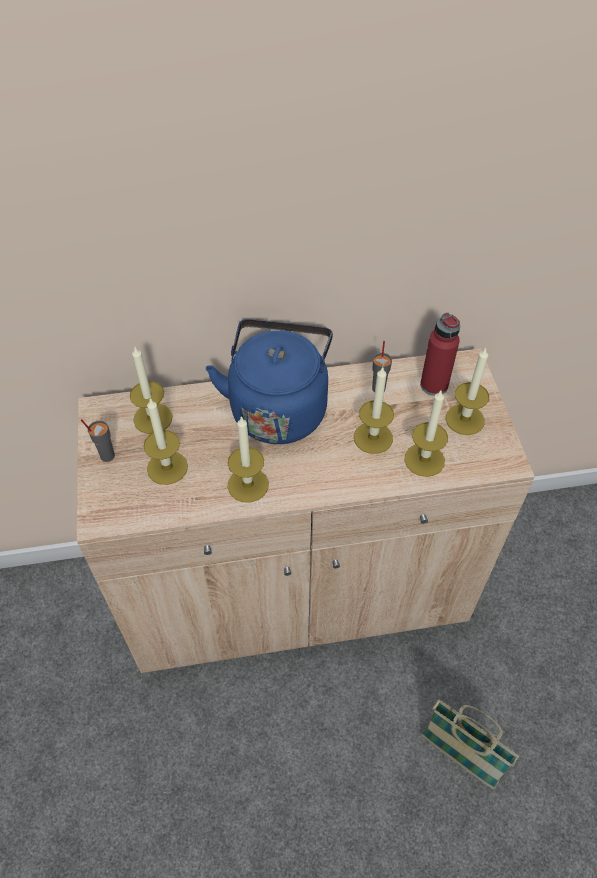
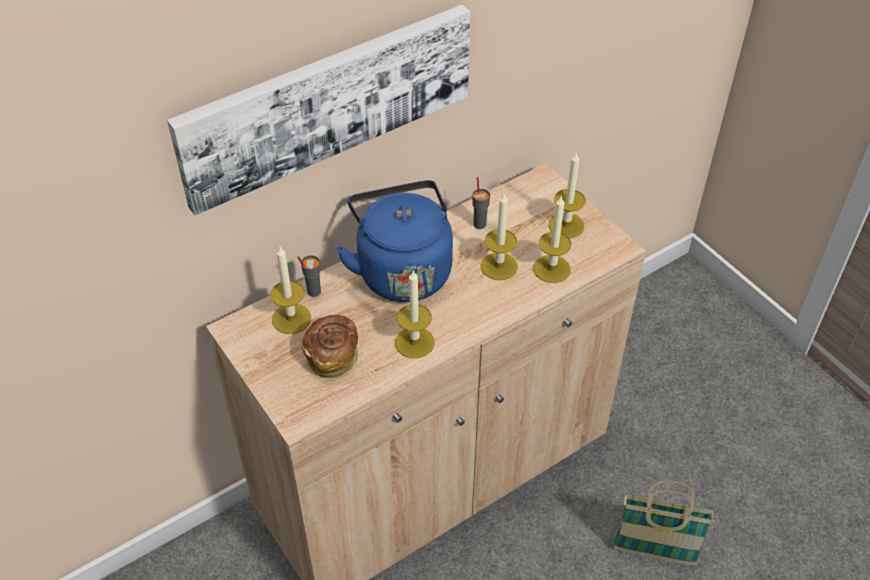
camera: 25 degrees left, 5 degrees down
(107, 455) = (269, 365): grey cup -> grey cup (313, 291)
(167, 467) = (332, 355): candle -> bread
(220, 215) = (327, 103): none -> picture
(434, 385) = (525, 206): red bottle -> none

